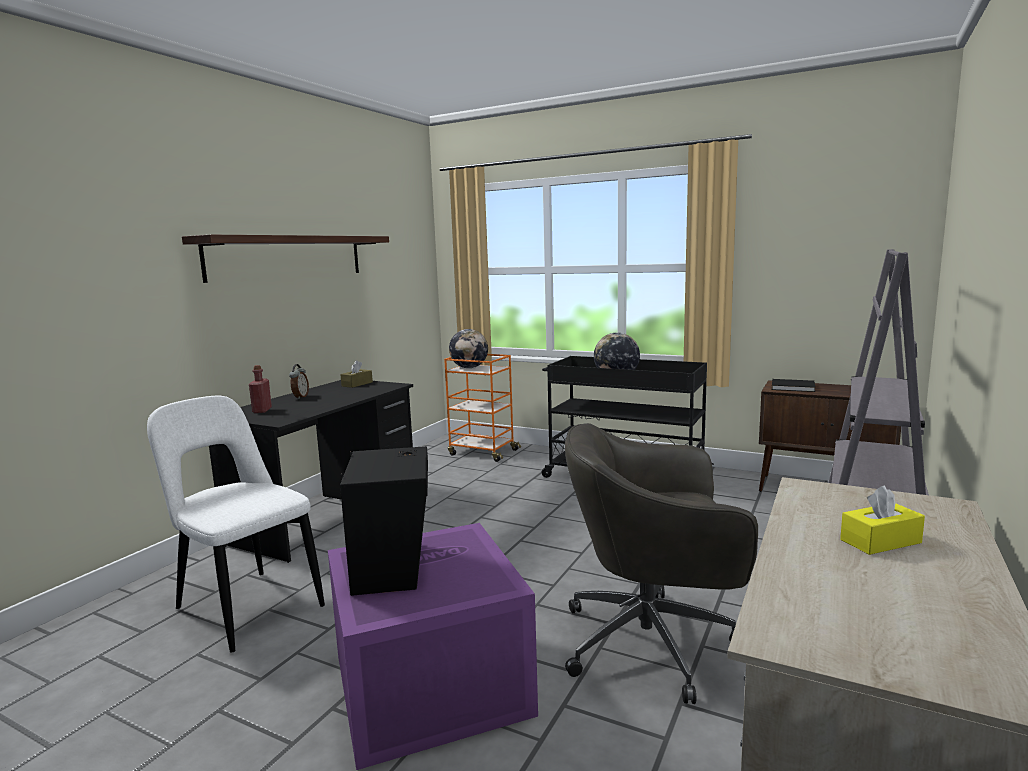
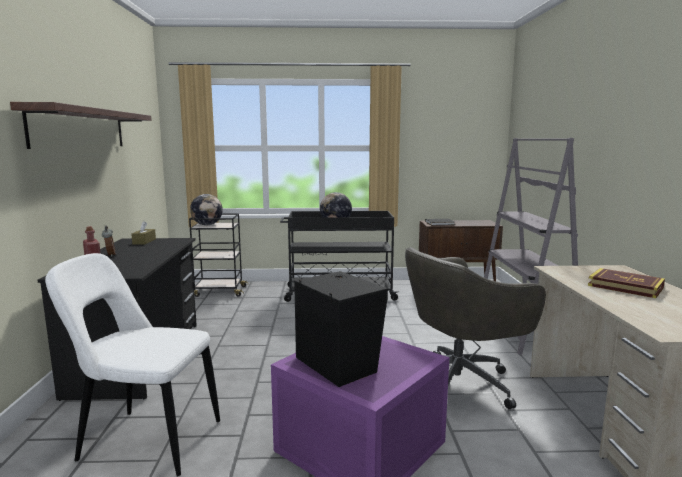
camera: 30 degrees left, 0 degrees up
(482, 452) = (219, 291): orange cart -> black cart
(880, 541) = (625, 287): yellow tissue box -> book

